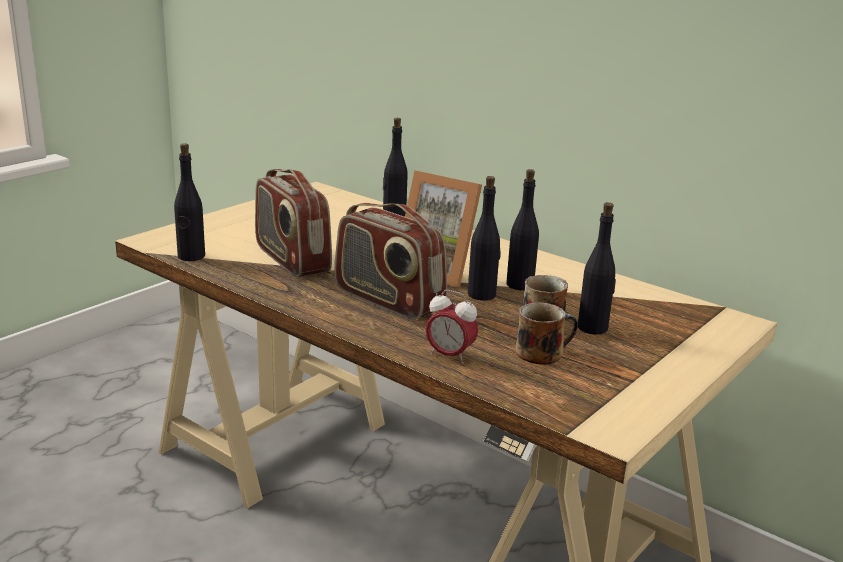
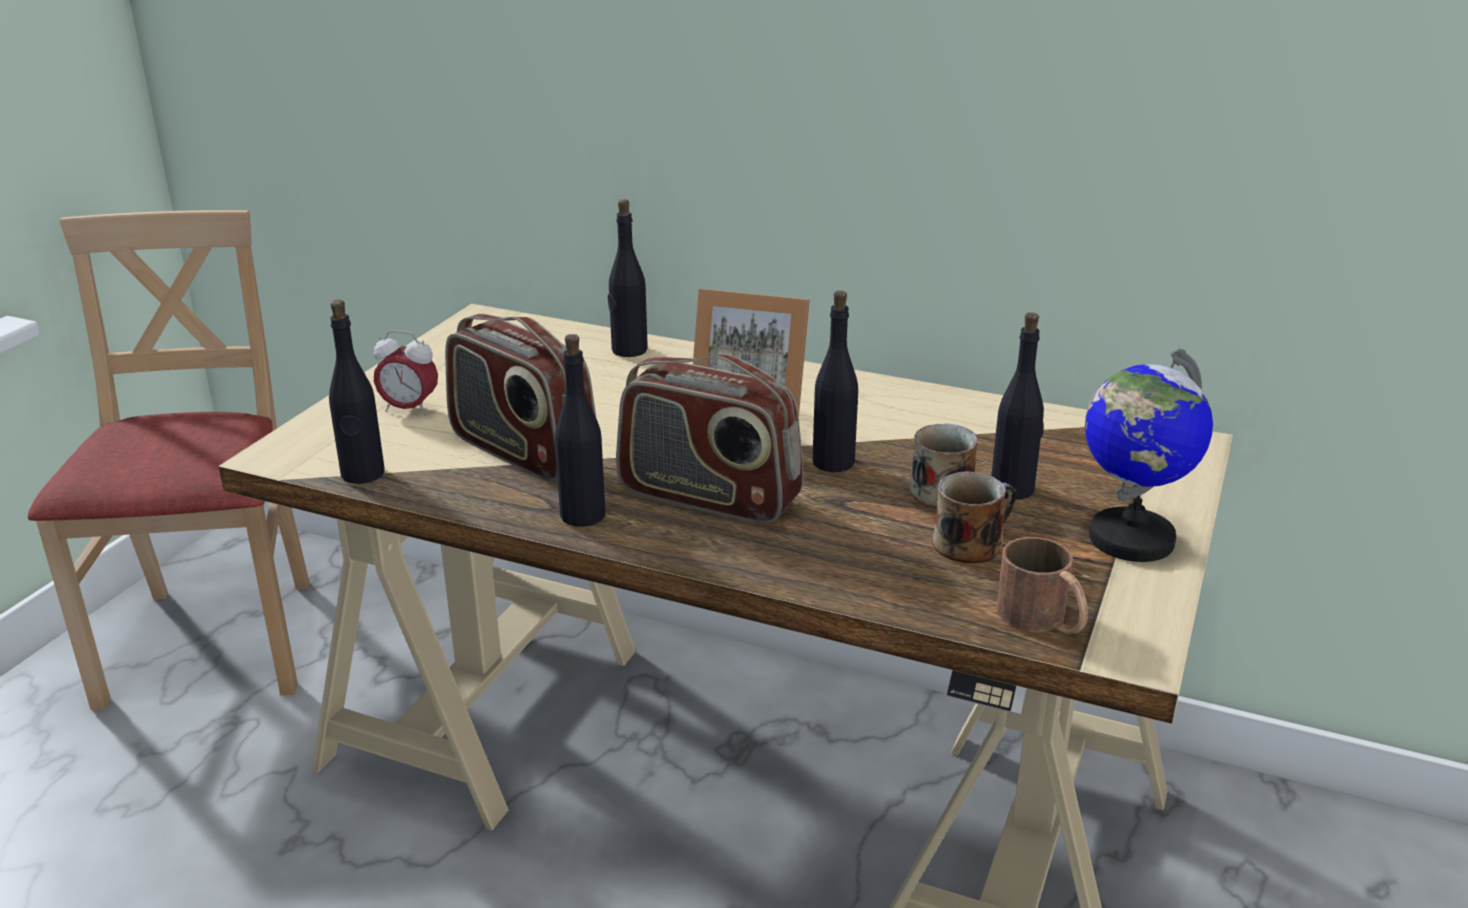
camera: 15 degrees left, 5 degrees up
(138, 371) = (215, 642): none -> beige chair
(449, 356) = (852, 575): alarm clock -> alarm clock (409, 409)
(520, 285) = (875, 435): black bottle -> black bottle (583, 515)
(561, 403) = (1043, 620): none -> brown mug
(656, 369) = (1130, 539): none -> globe

